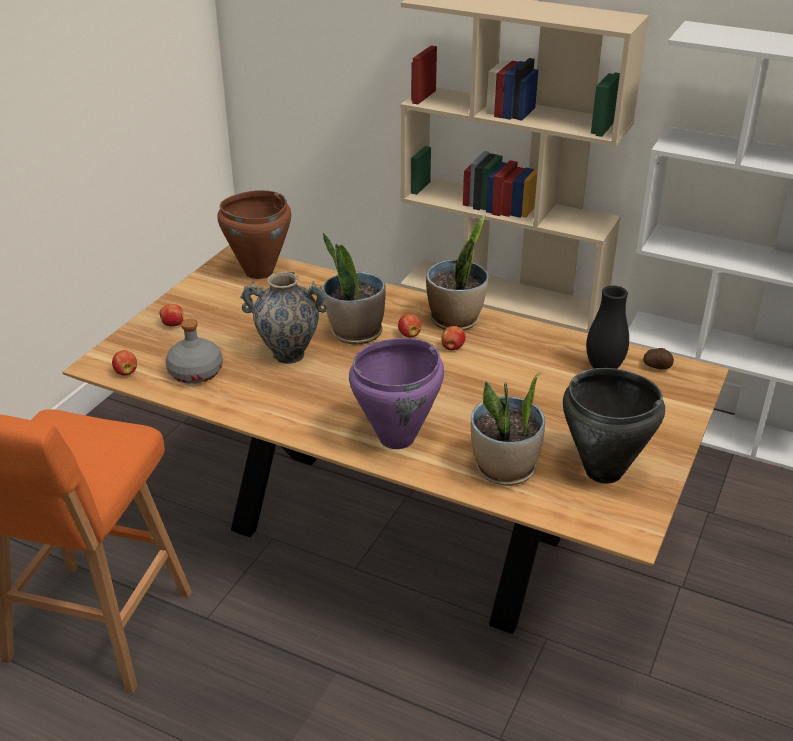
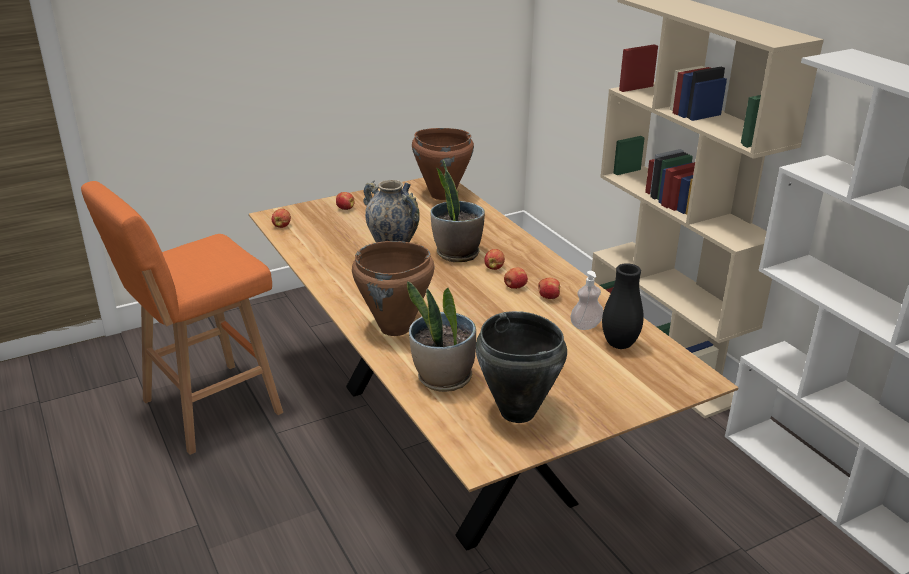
camera: 35 degrees right, 5 degrees down
(196, 373) = (322, 241): grey bottle -> none
(397, 438) = (395, 328): purple cooking pot -> brown cooking pot
(455, 320) = (542, 270): potted plant -> none
(493, 346) = (548, 297): none -> apple
(557, 362) = (585, 326): none -> soap dispenser
(657, 367) = (669, 361): potato -> none

